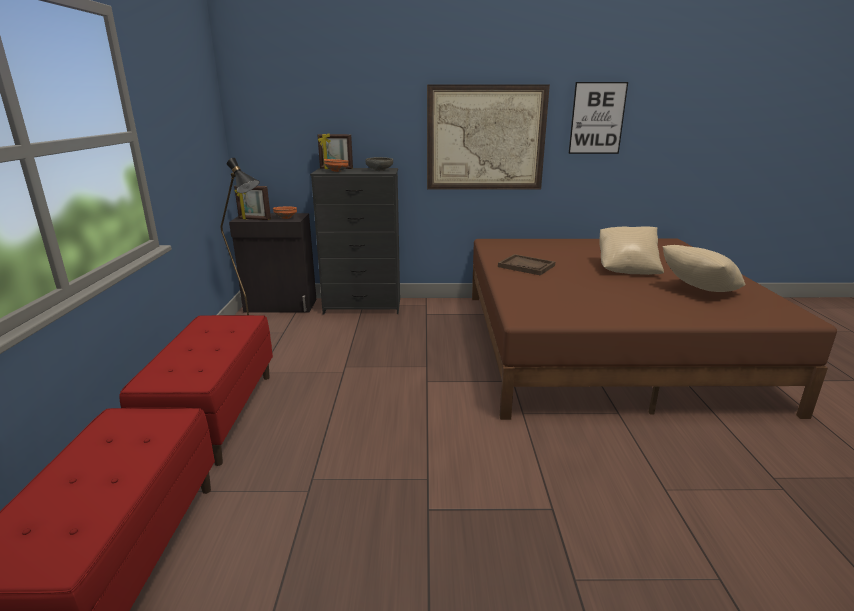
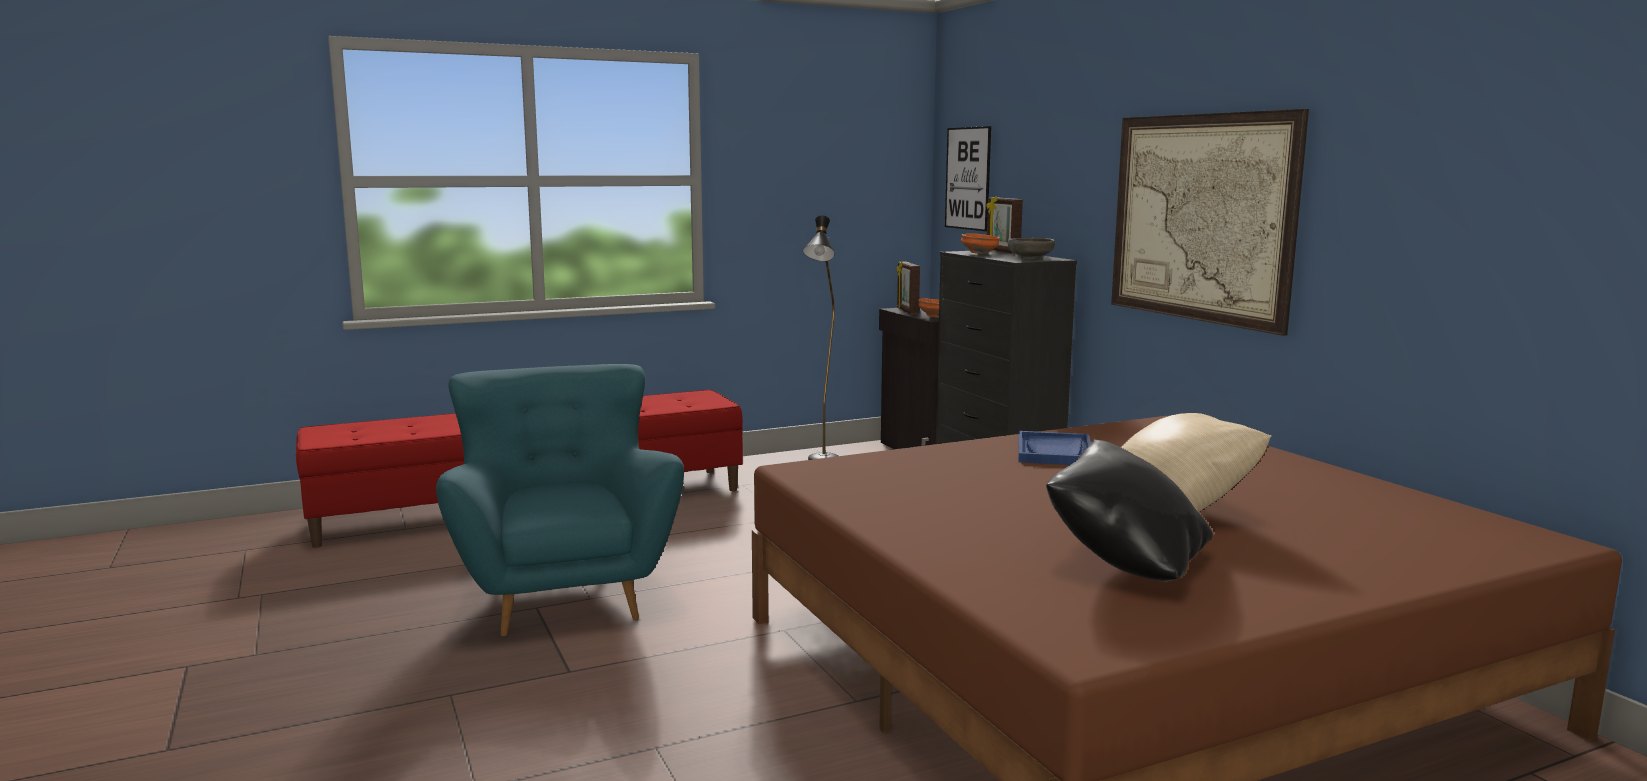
camera: 65 degrees right, 10 degrees down
(413, 491) = (564, 595): none -> turquoise armchair
(526, 266) = (1054, 452): brown tray -> blue tray
(597, 118) = (1405, 183): picture -> picture (968, 178)
(698, 291) = (1125, 564): beige pillow -> black pillow

